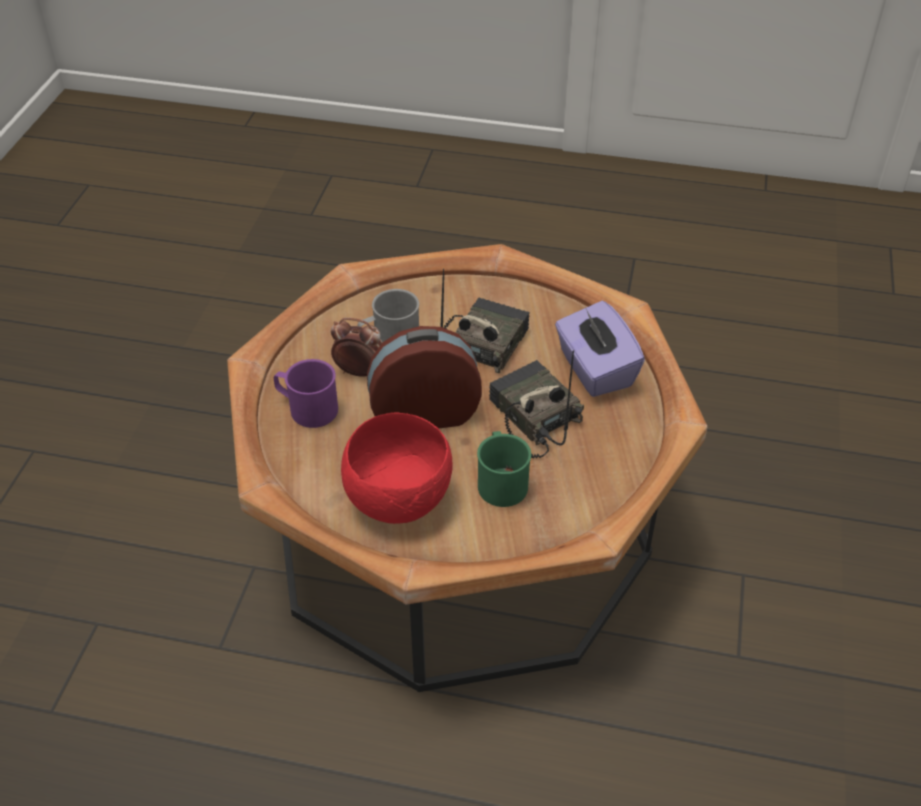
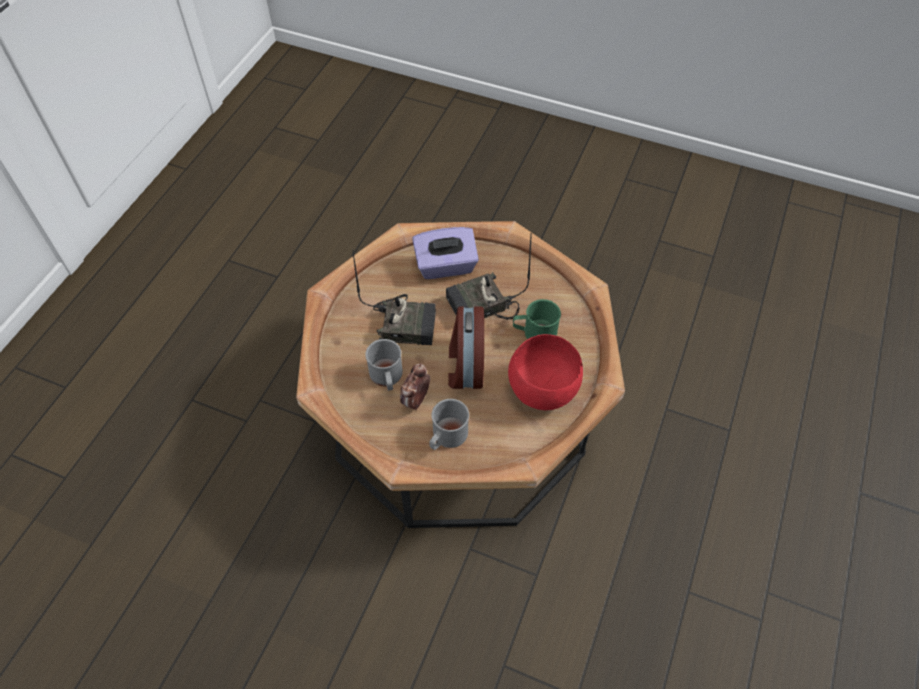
camera: 80 degrees left, 10 degrees up
(307, 408) = (446, 437): purple mug -> grey mug
(480, 344) = (405, 323): radio -> radio turned 150 degrees clockwise

